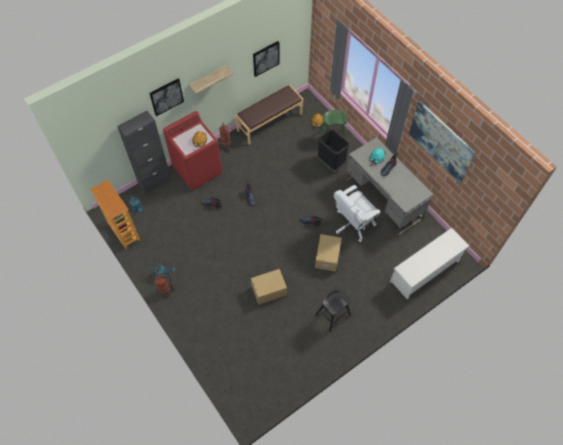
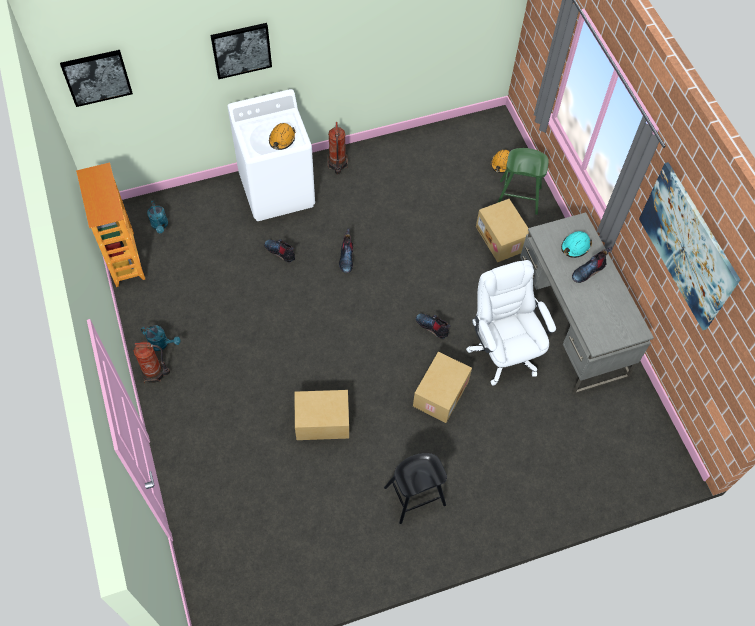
camera: 15 degrees right, 0 degrees up
(155, 182) = (202, 191): black cabinet -> none
(197, 170) = (277, 190): red washing machine -> white washing machine
(208, 79) = (321, 40): shelf -> none
(265, 58) = (434, 30): picture -> picture (97, 77)
(269, 122) = (422, 144): brown bench -> none
(331, 163) = (502, 238): black trash can -> cardboard box
(353, 224) = (504, 351): white office chair -> white office chair turned 90 degrees clockwise
(424, 271) = (602, 469): white shoe rack -> none

